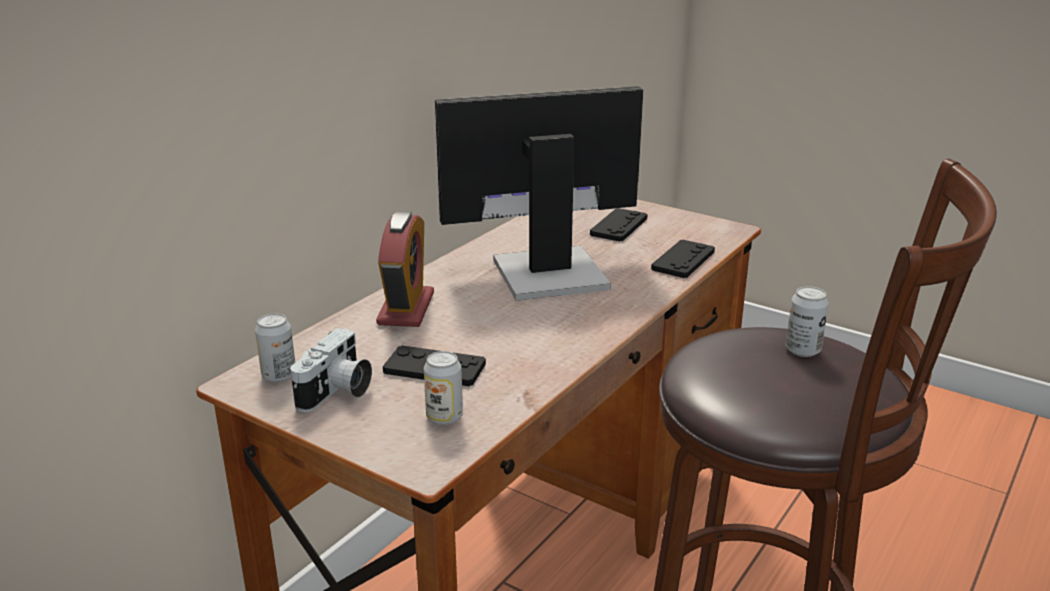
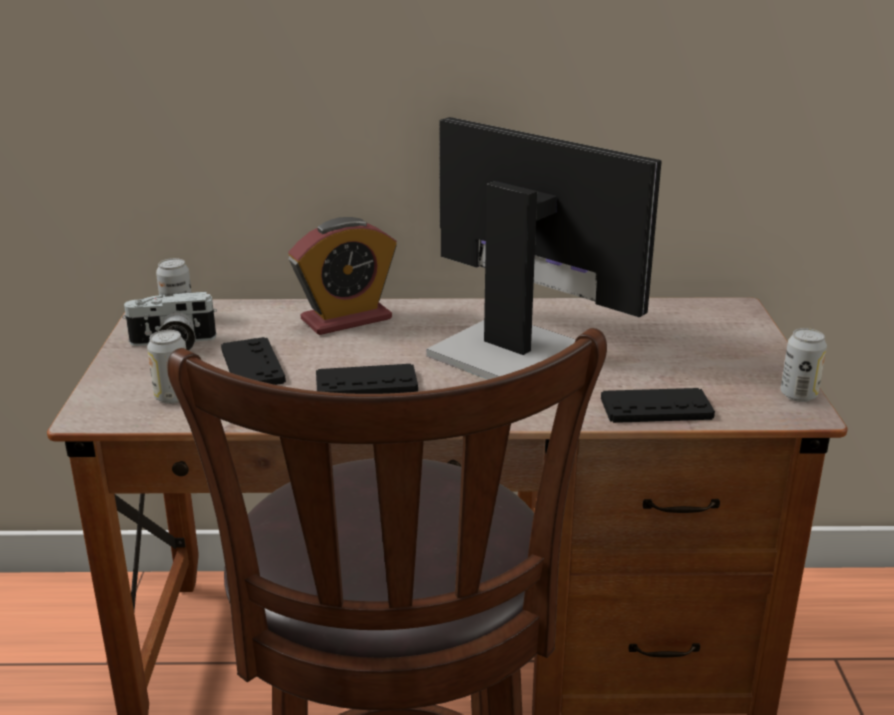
camera: 55 degrees right, 0 degrees up
(619, 226) = (685, 349): black game controller -> black game controller (366, 384)
(802, 350) = (444, 520): can -> can (798, 395)

